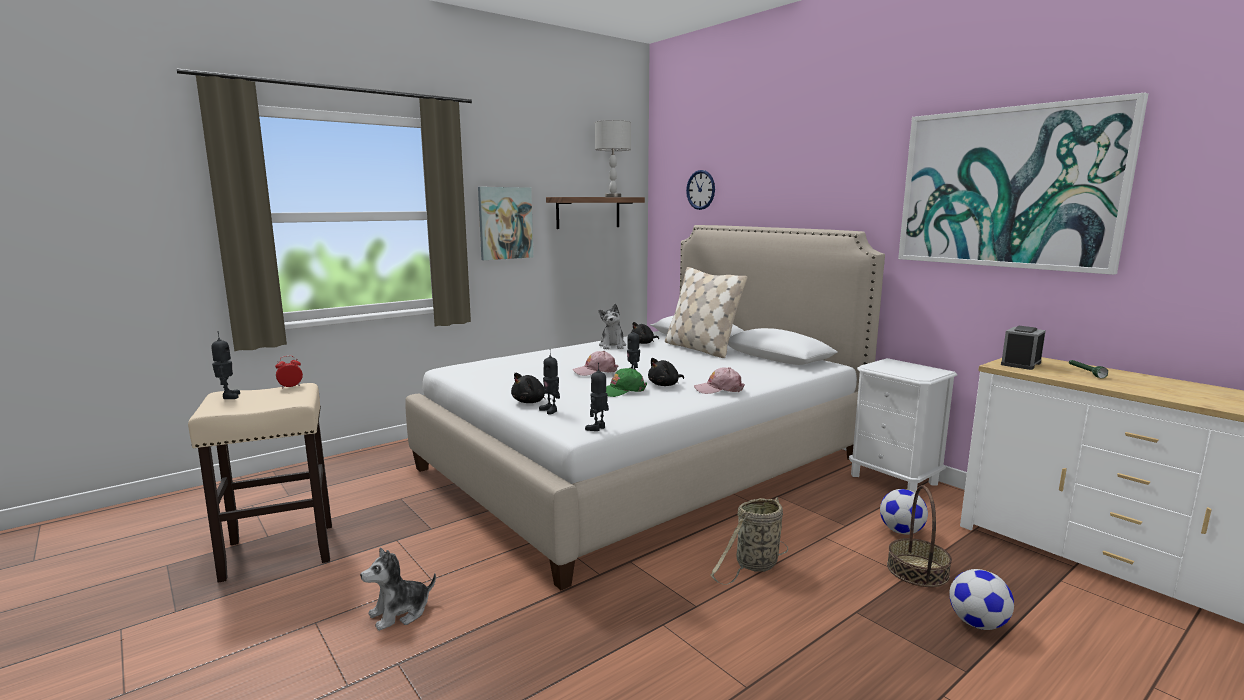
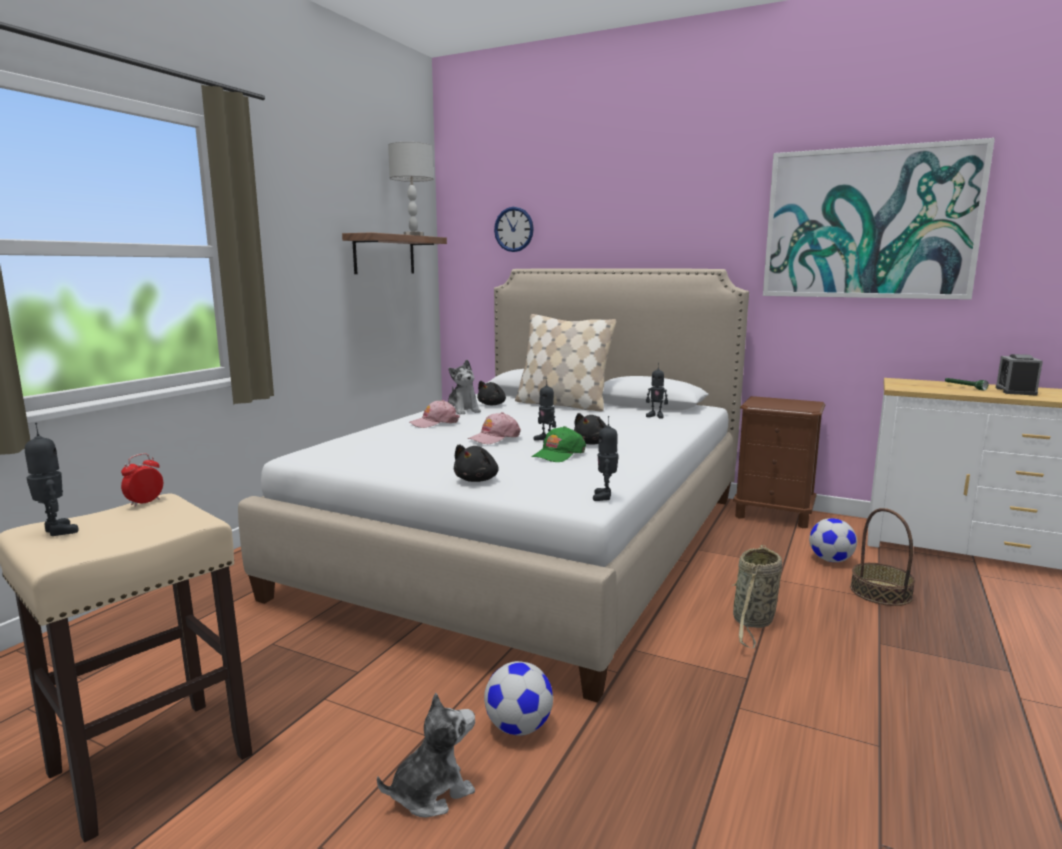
camera: 25 degrees left, 0 degrees up
(400, 613) = (431, 792): plush toy -> plush toy turned 150 degrees counterclockwise
(505, 223) = (300, 265): picture -> none
(550, 410) = (519, 485): toy robot -> toy robot (656, 416)
(719, 389) = (652, 441): pink cap -> pink cap (434, 423)
(894, 479) = (774, 514): white nightstand -> brown nightstand
(977, 623) = (971, 627): football -> football (519, 727)
(1020, 364) = (909, 385): alarm clock -> alarm clock (1015, 391)

